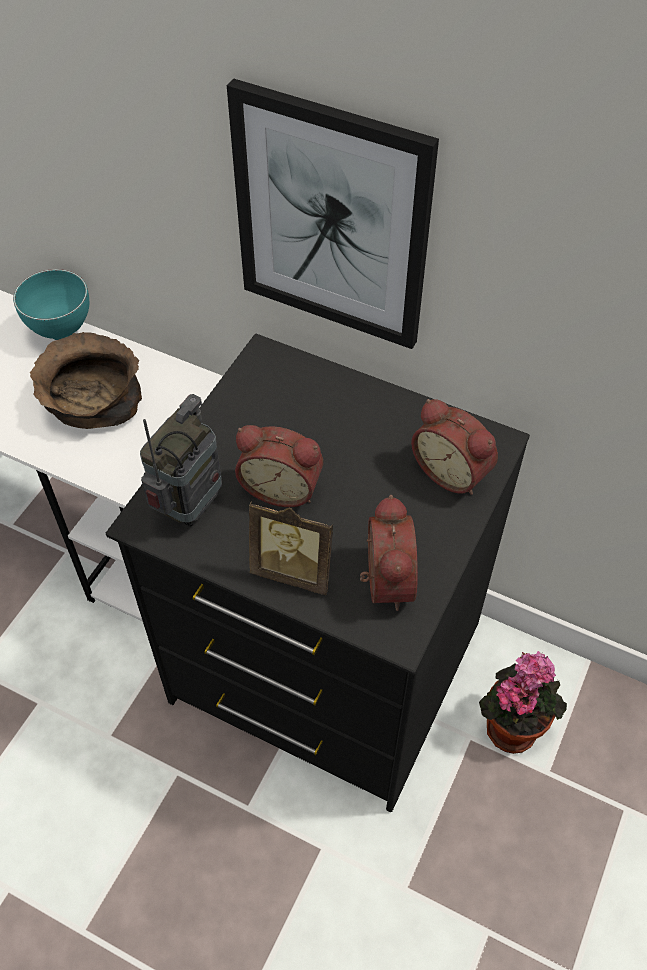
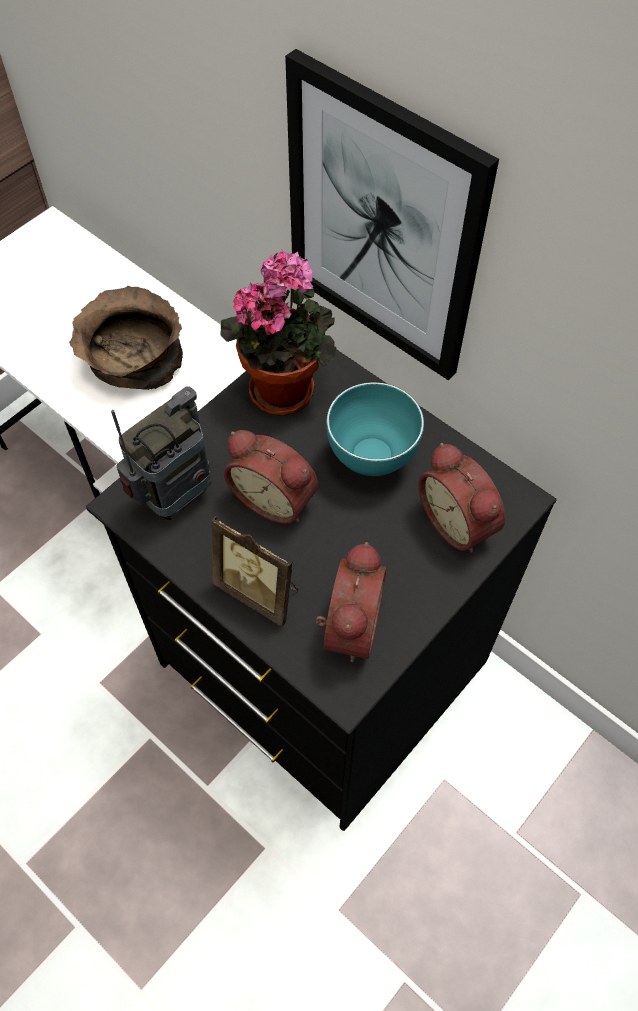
camera: 15 degrees right, 5 degrees up
(63, 331) = (127, 280): turquoise bowl -> turquoise bowl (374, 459)
(512, 725) = (491, 775): potted plant -> potted plant (285, 386)

